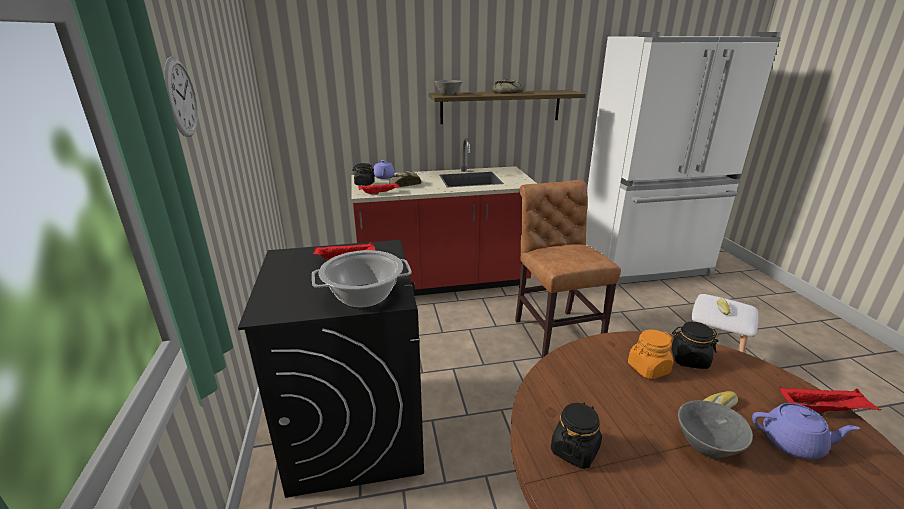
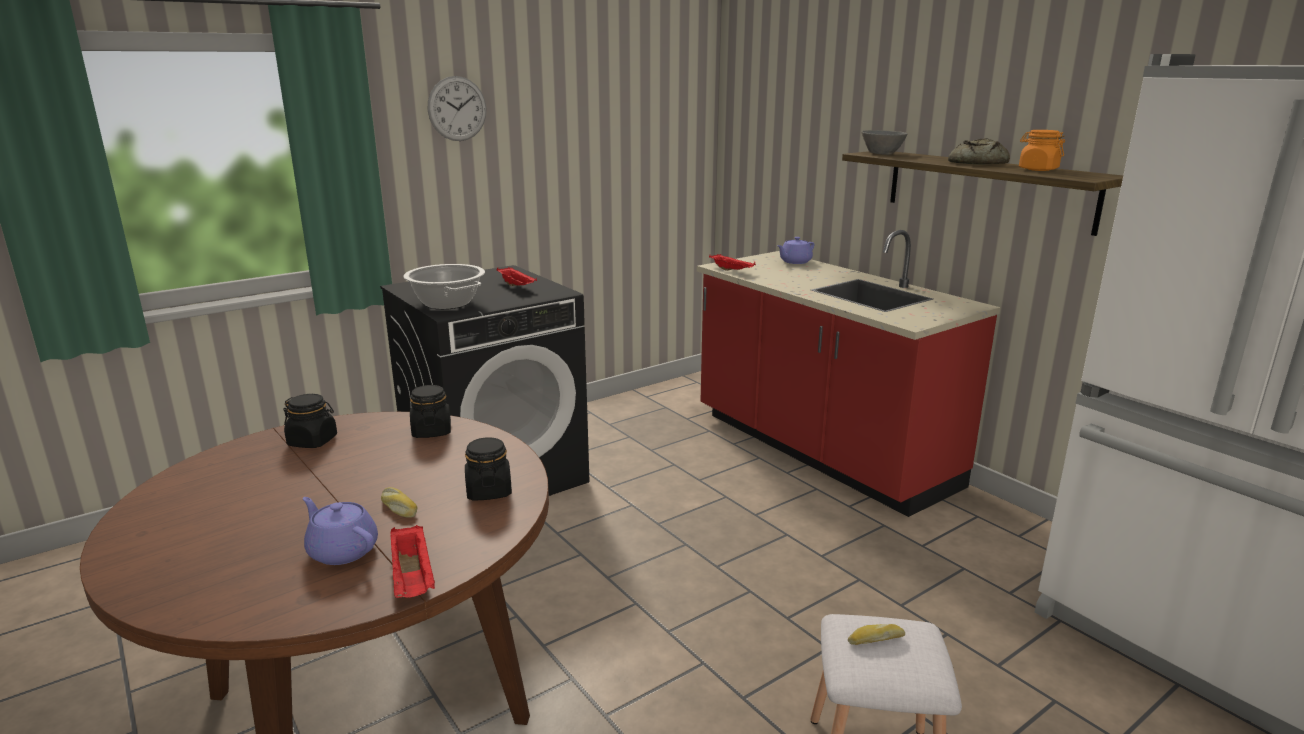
camera: 65 degrees right, 5 degrees down
(364, 184) = (754, 260): black jar -> black jar (431, 431)
(404, 184) = (783, 273): bread -> none
(555, 332) = (793, 568): brown chair -> none
(648, 368) = (456, 467): orange jar -> orange jar (1038, 169)
(705, 444) = (330, 499): grey bowl -> none
(793, 443) = (342, 550): purple teapot -> purple teapot turned 135 degrees clockwise

